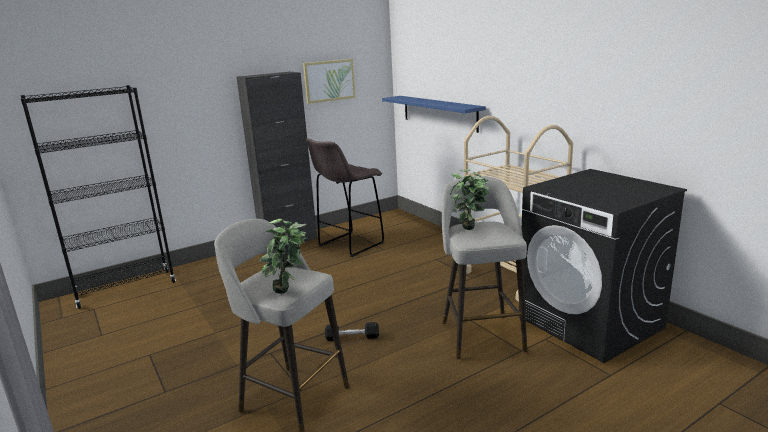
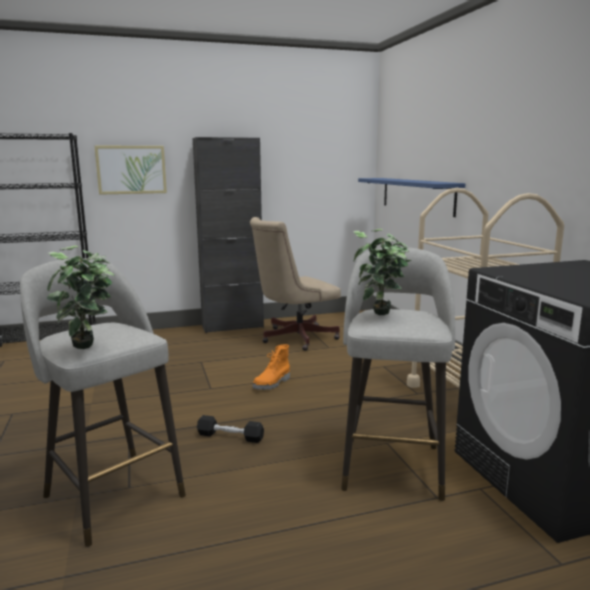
camera: 15 degrees right, 5 degrees down
(329, 80) = (299, 153): picture -> picture (131, 169)
(349, 245) = (294, 338): grey stool -> beige office chair
(357, 289) = (272, 384): none -> orange boot

